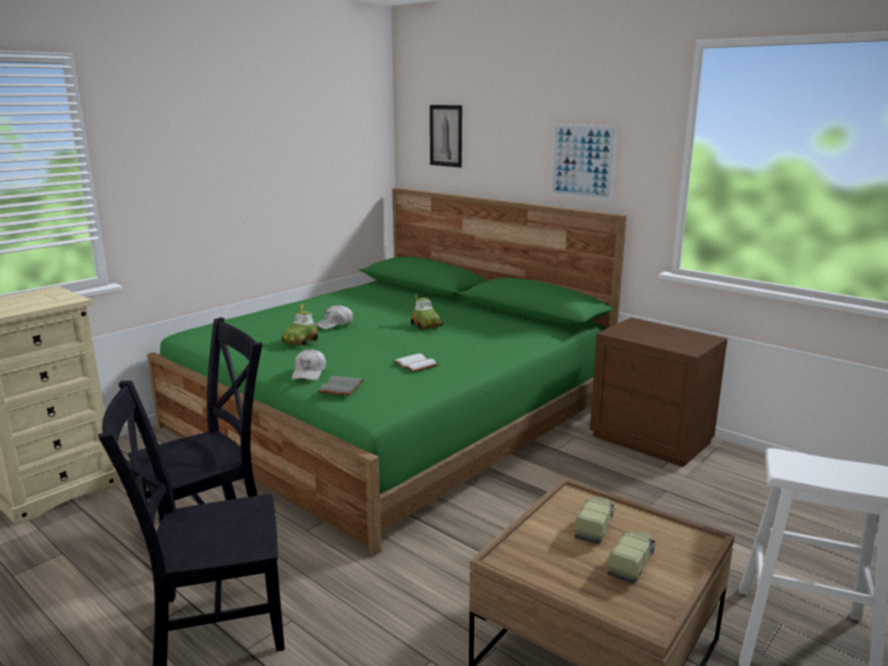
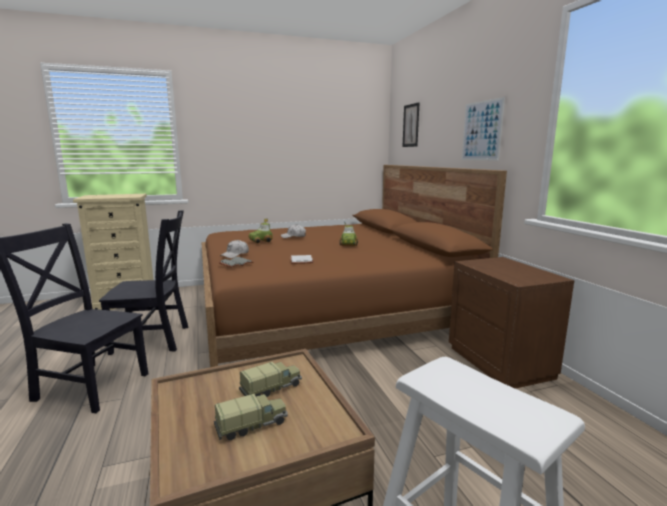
camera: 30 degrees right, 5 degrees down
(392, 416) = (326, 305): green bed -> brown bed

